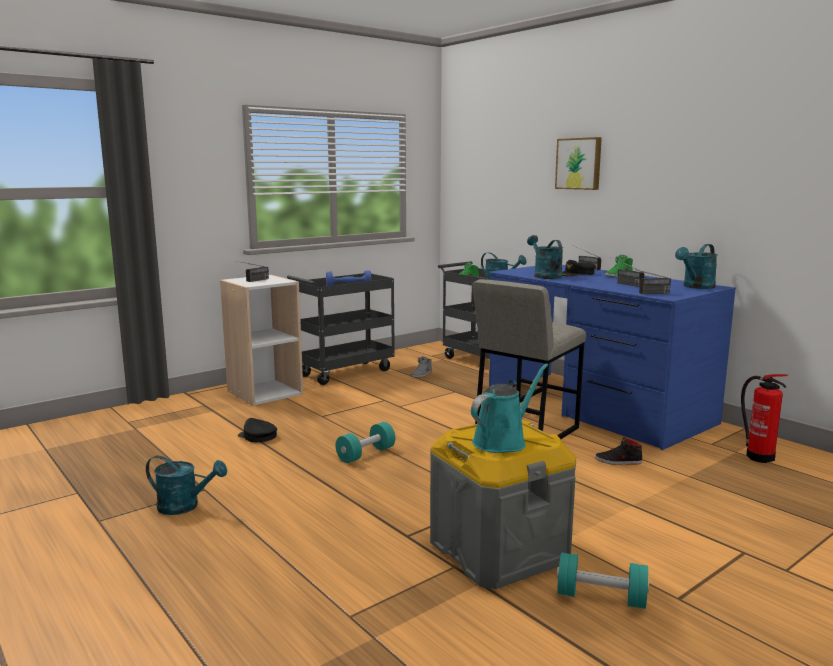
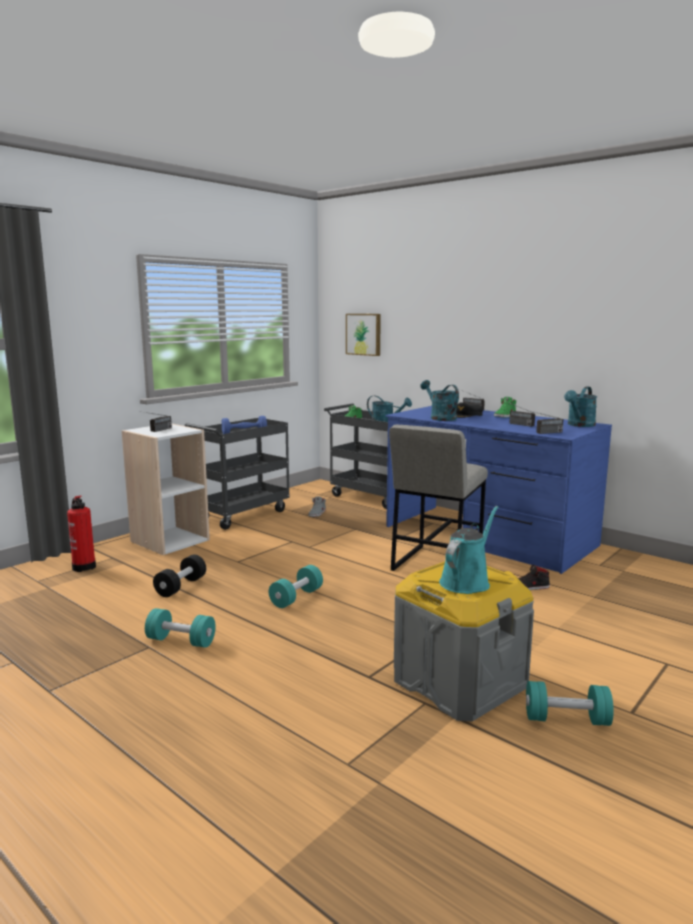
camera: 10 degrees left, 0 degrees up
(185, 506) = (136, 667): turquoise watering can -> none
(237, 486) = (181, 641): none -> turquoise dumbbell
(257, 436) = (181, 587): black cap -> black dumbbell
(579, 163) = (460, 313): picture -> picture (364, 334)
(758, 456) = (642, 573): fire extinguisher -> fire extinguisher (84, 566)

